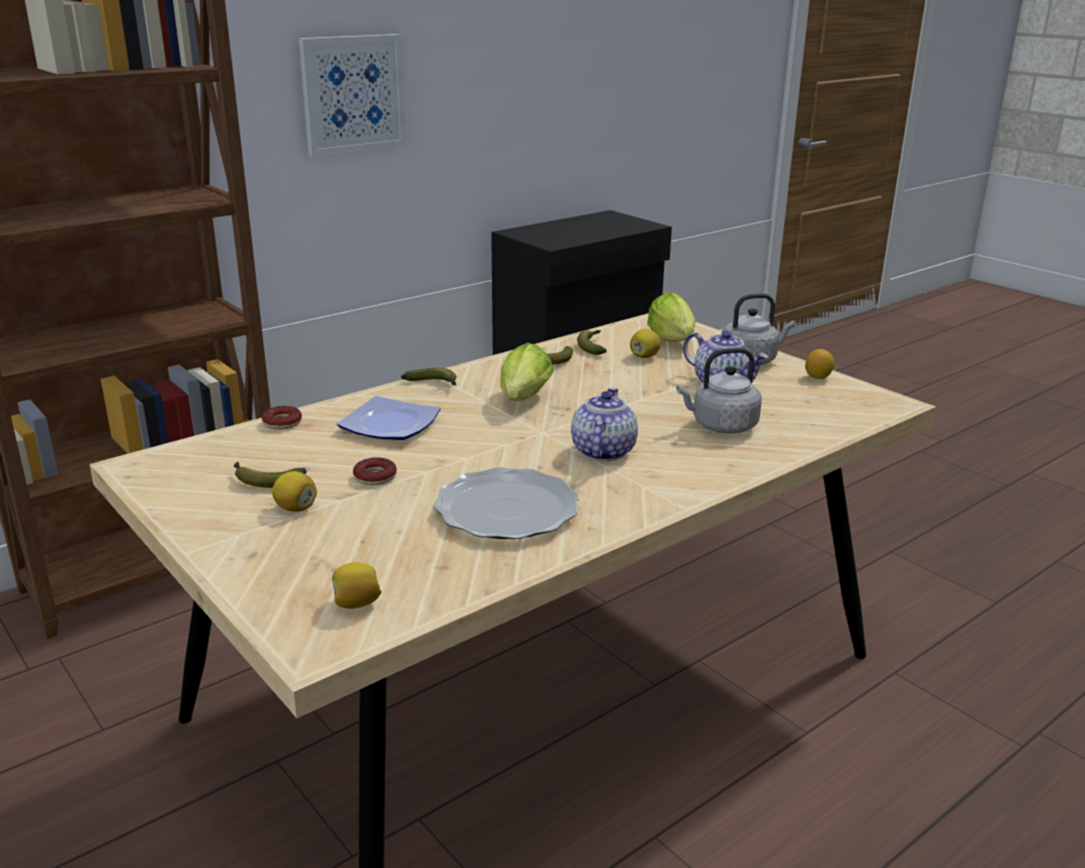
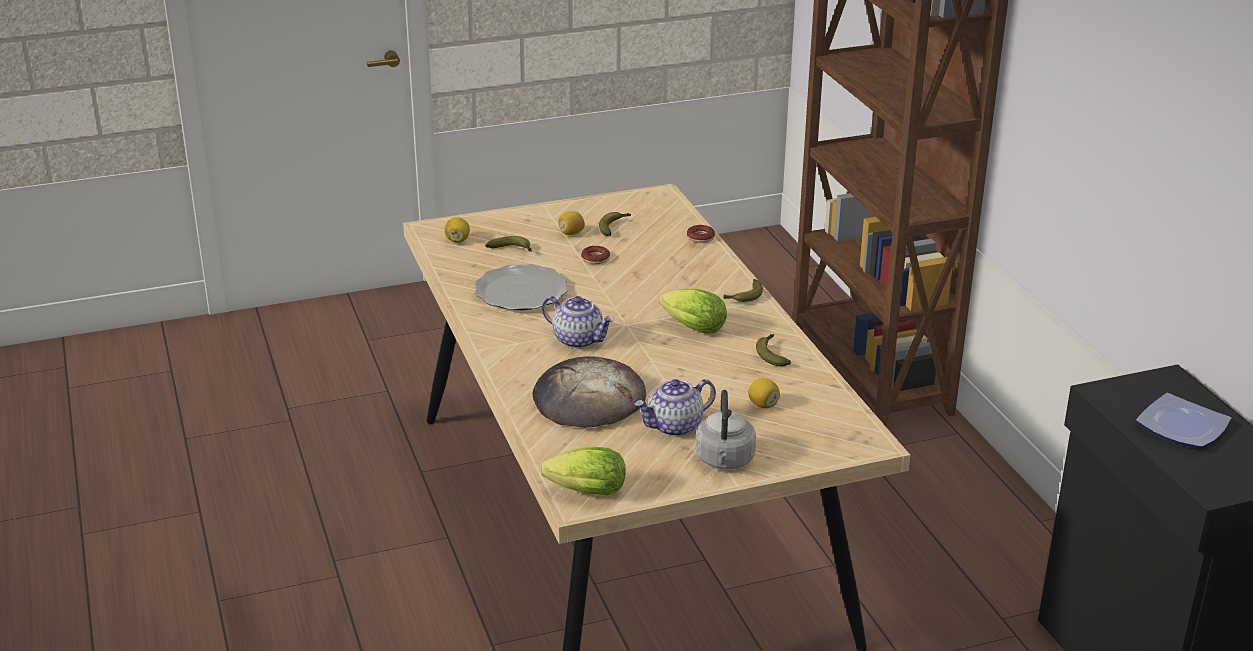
camera: 110 degrees right, 5 degrees up
(353, 94) = (1103, 118): picture -> none
(390, 426) = (672, 272): plate -> plate (1180, 427)
(592, 346) = (802, 384): banana -> banana (512, 250)
(673, 342) = (797, 431): lettuce -> lettuce (582, 492)
(721, 426) = (588, 399): grey kettle -> bread
(817, 377) = (661, 484): lemon -> none

